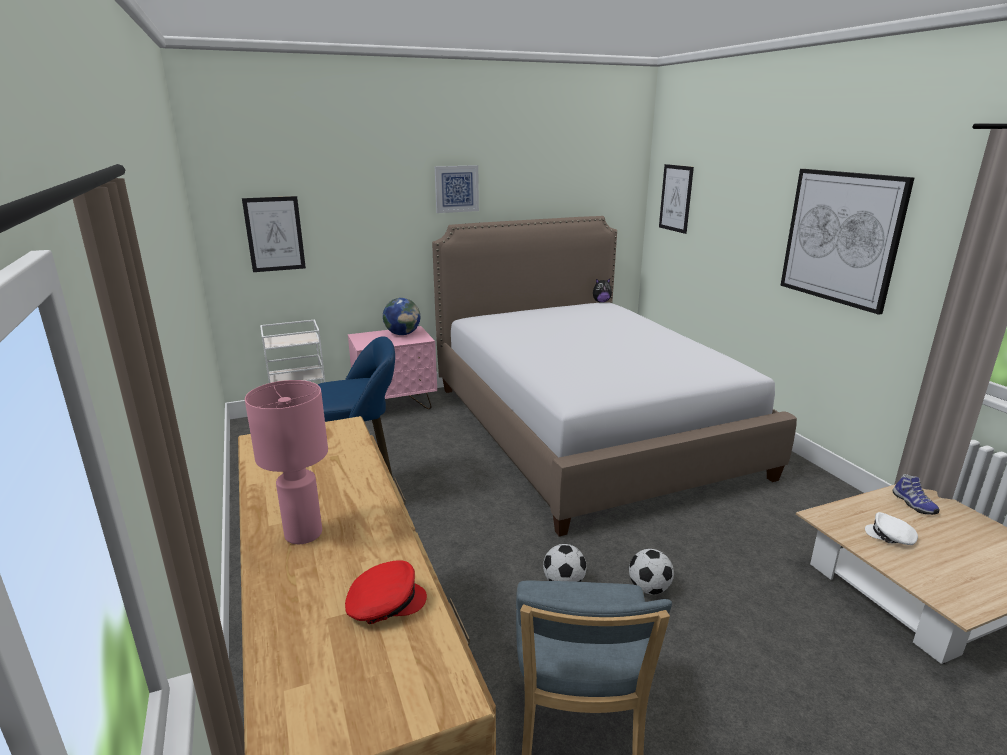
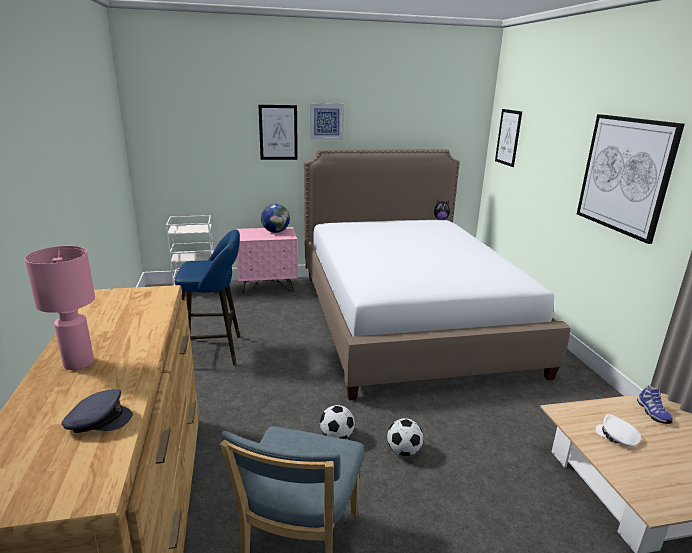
camera: 10 degrees right, 0 degrees up
(274, 234) = (183, 149): picture -> picture (278, 132)
(384, 603) = (98, 420): red cap -> grey cap

